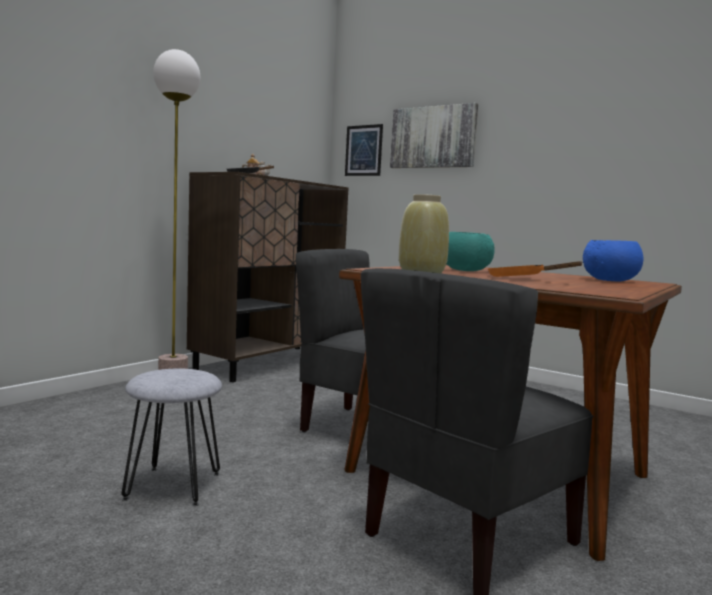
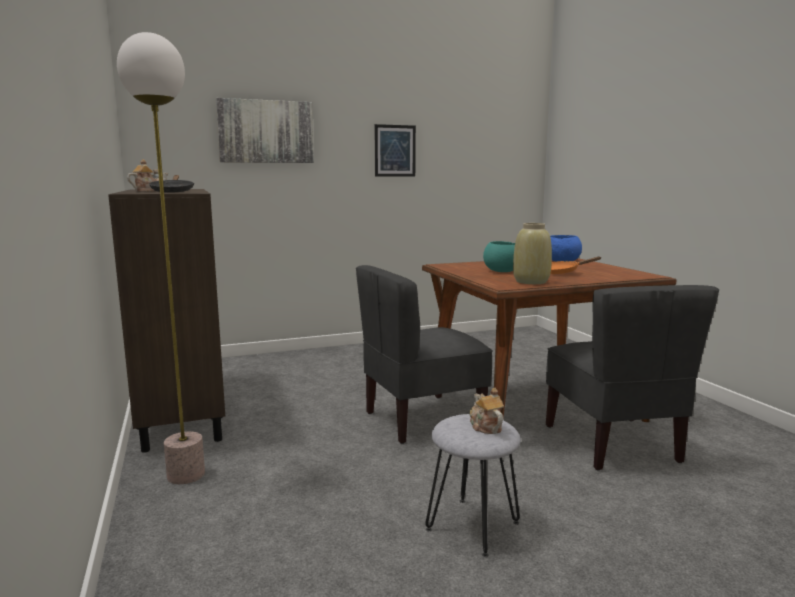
camera: 55 degrees left, 5 degrees up
(177, 378) = (485, 426): none -> teapot
(363, 150) = (175, 140): picture -> picture (395, 151)

